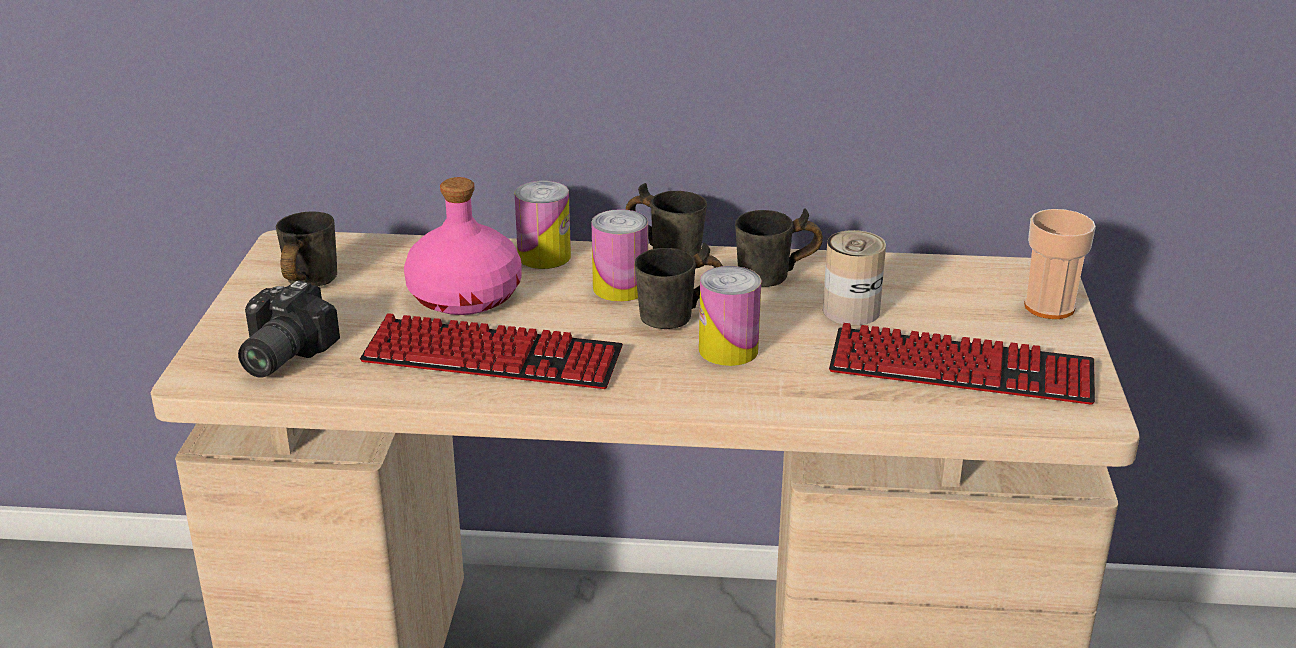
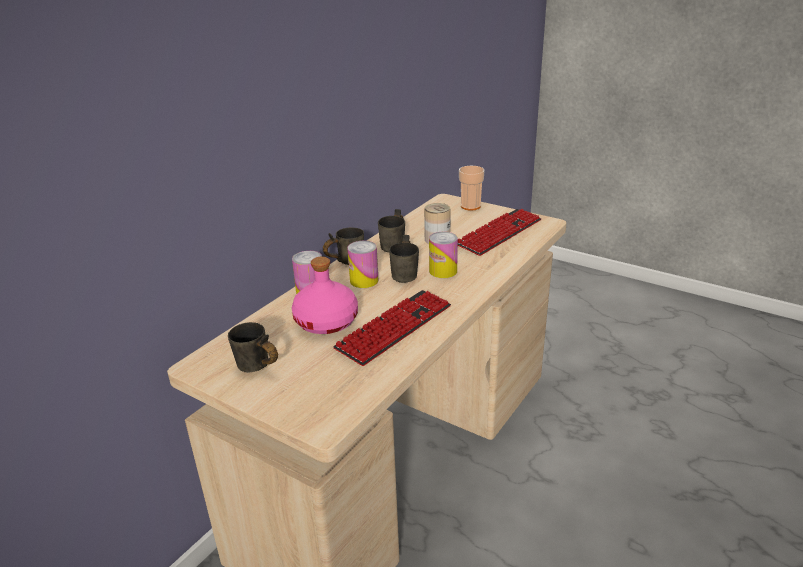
camera: 60 degrees left, 0 degrees up
(278, 356) = (328, 393): camera -> none

